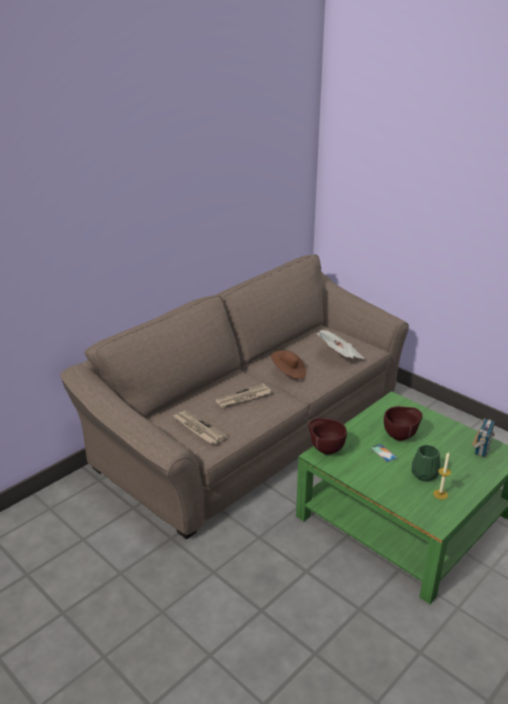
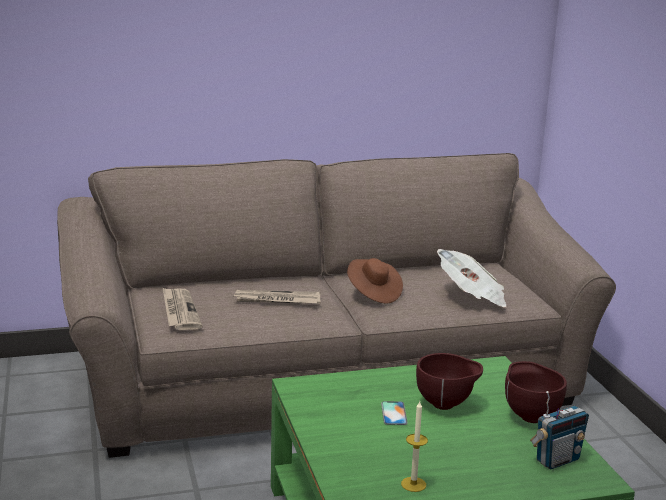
camera: 30 degrees right, 10 degrees down
(325, 449) = (316, 384): brown bowl -> brown bowl (530, 416)
(424, 474) = (420, 455): green vase -> none

